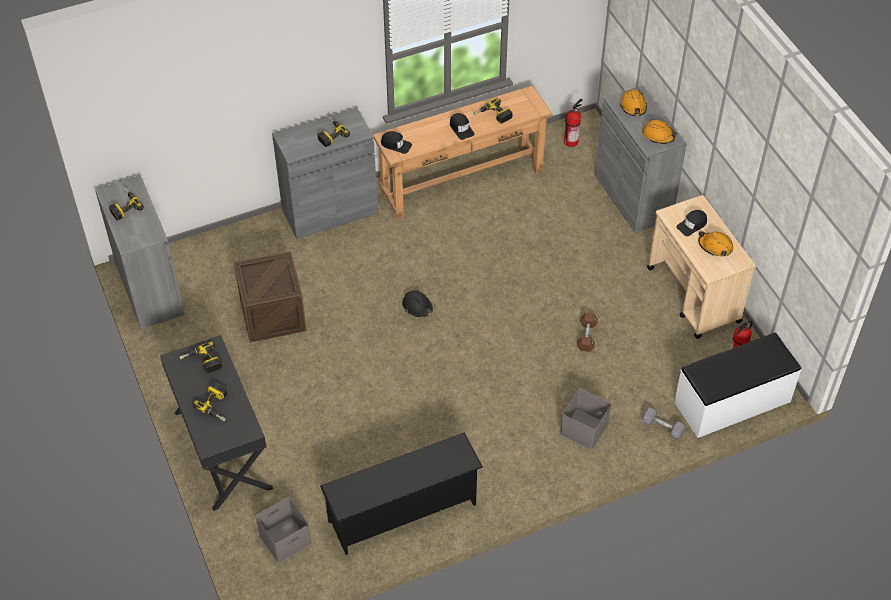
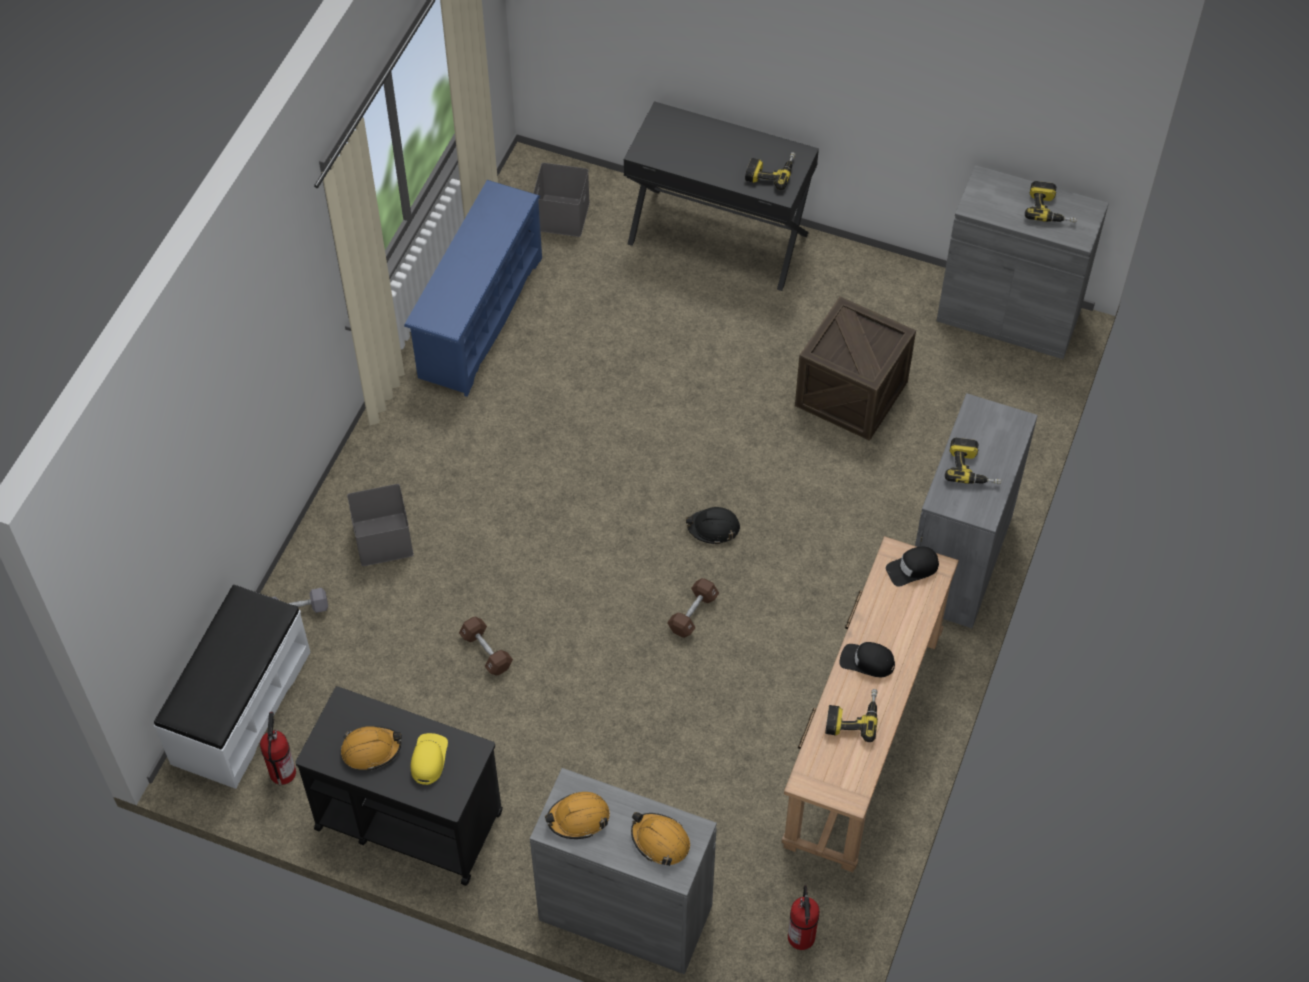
camera: 135 degrees right, 5 degrees up
(217, 405) = (702, 149): power drill -> none
(403, 514) = (479, 316): black shoe rack -> blue shoe rack
(472, 279) = (693, 613): none -> brown dumbbell
(692, 225) = (428, 759): black cap -> yellow cap
(693, 295) = (408, 819): beige cart -> black cart

